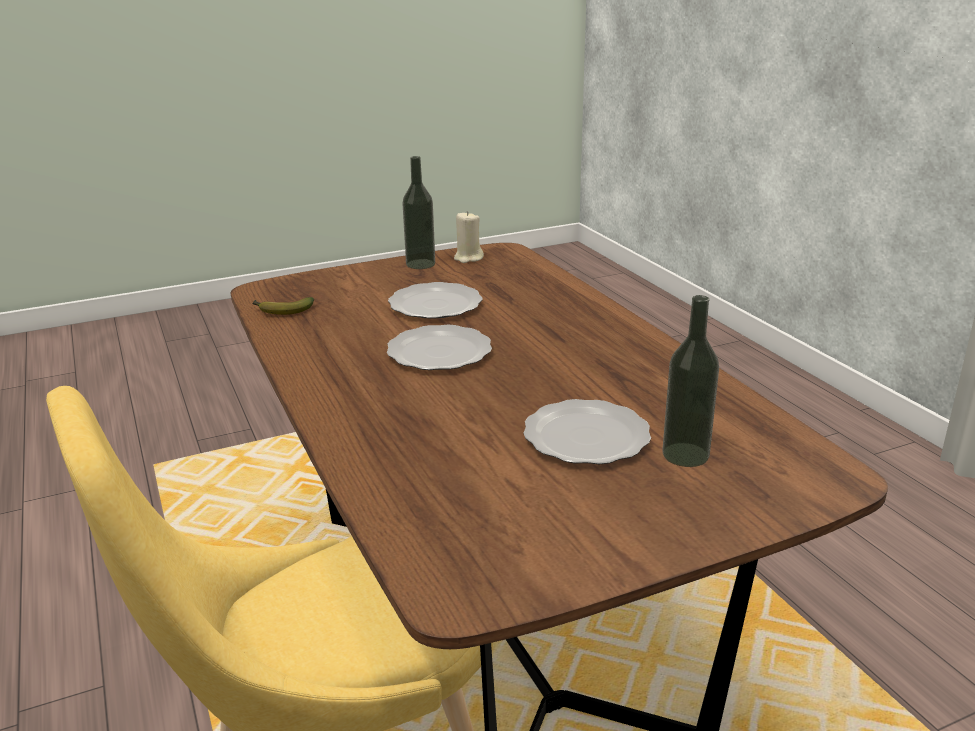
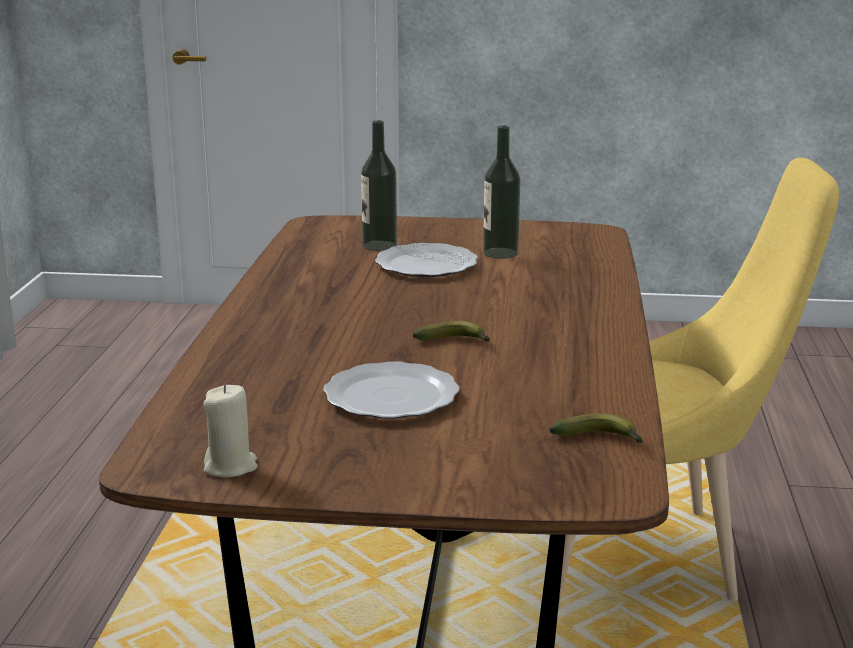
camera: 150 degrees left, 5 degrees down
(420, 264) = (318, 476): bottle -> bottle (500, 253)
(440, 351) = (456, 342): plate -> banana

